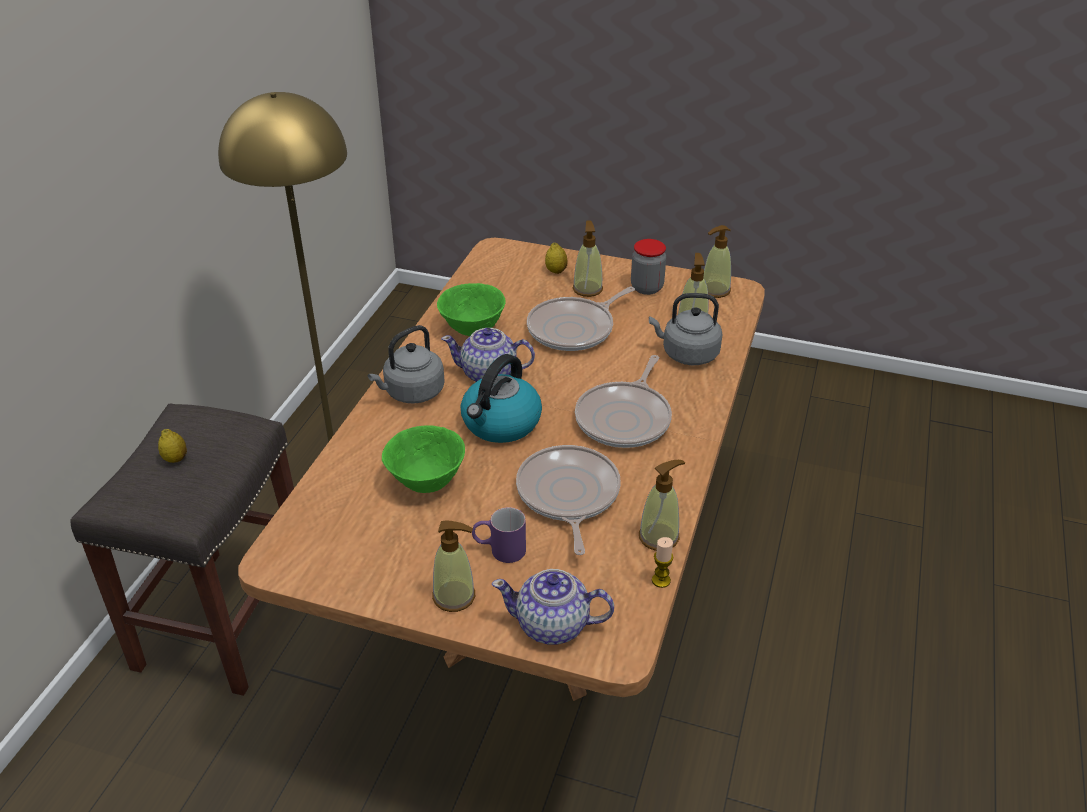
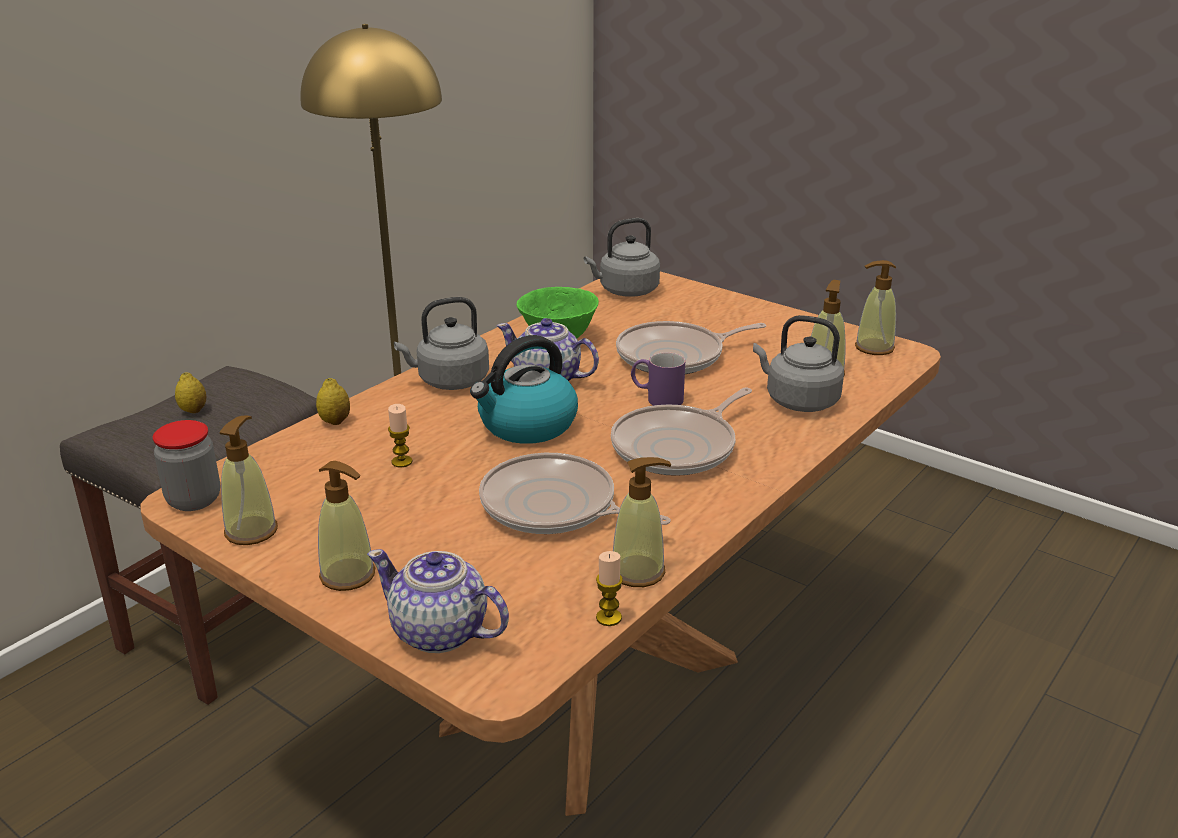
camera: 20 degrees right, 10 degrees down
(426, 482) = (402, 462): green bowl -> candle
(497, 267) = (626, 291): none -> grey kettle
(499, 550) = (434, 542): purple mug -> purple mug (656, 399)
(556, 271) = (690, 304): lemon -> lemon (335, 421)
(568, 495) = (554, 507): frying pan -> frying pan turned 75 degrees counterclockwise
(587, 289) = (716, 324): soap dispenser -> soap dispenser (251, 531)
(646, 288) = (789, 333): jar -> jar (194, 500)

